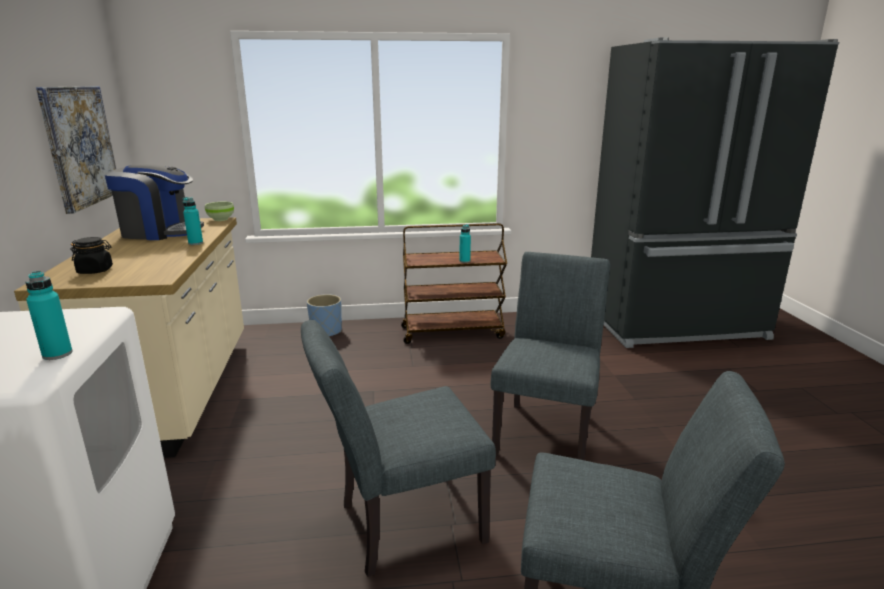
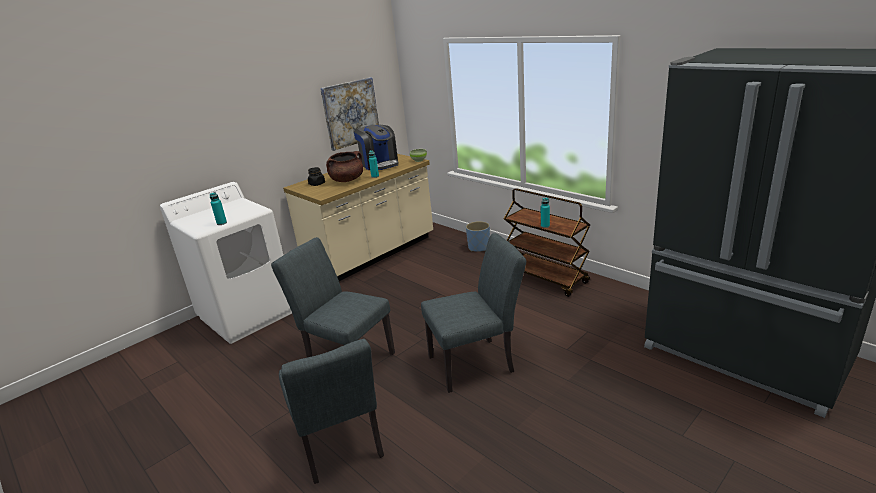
camera: 55 degrees right, 5 degrees up
(151, 255) = (347, 180): none -> brown cooking pot

